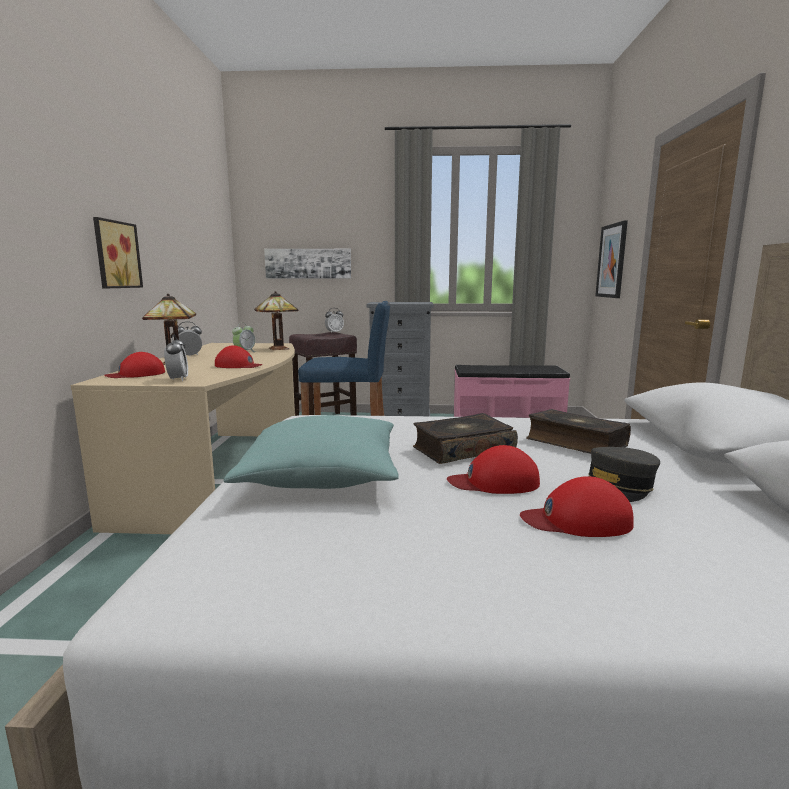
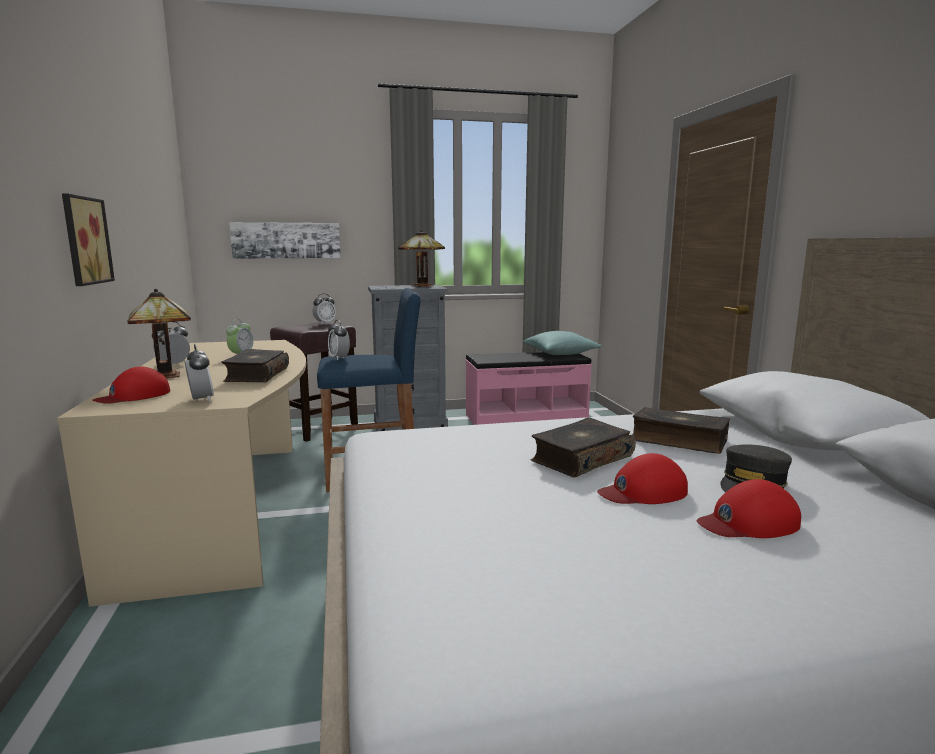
camera: 15 degrees left, 0 degrees up
(238, 365) = (256, 375): red cap -> book
(277, 349) = (278, 349): table lamp -> table lamp (422, 286)
(322, 358) = (339, 358): none -> alarm clock
(322, 476) = (467, 505): turquoise pillow -> turquoise pillow (560, 353)
(612, 261) = (626, 240): picture -> none

